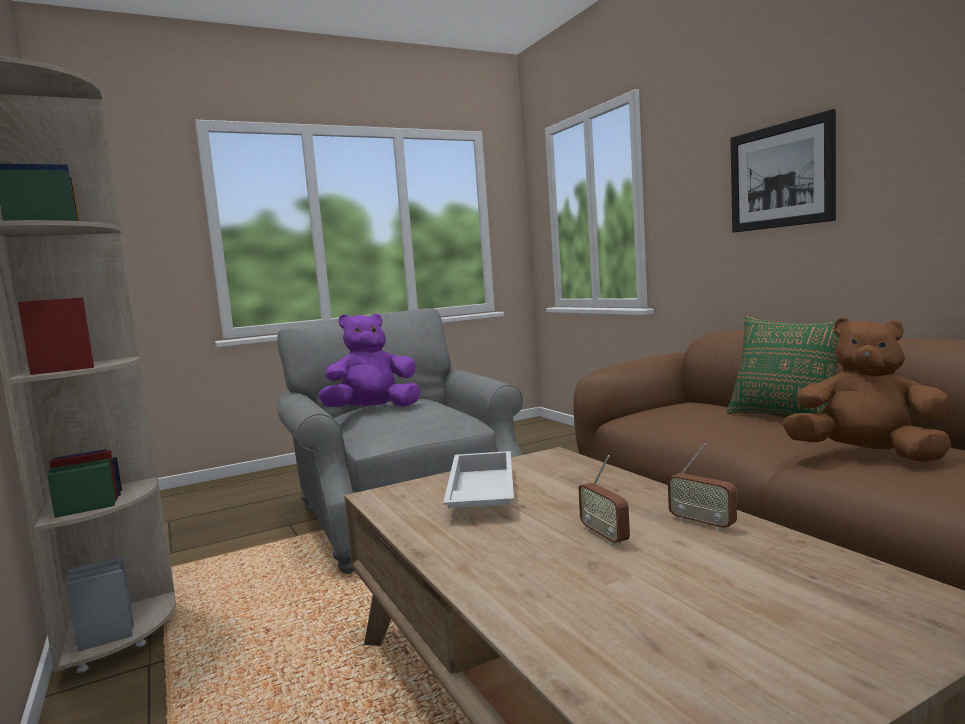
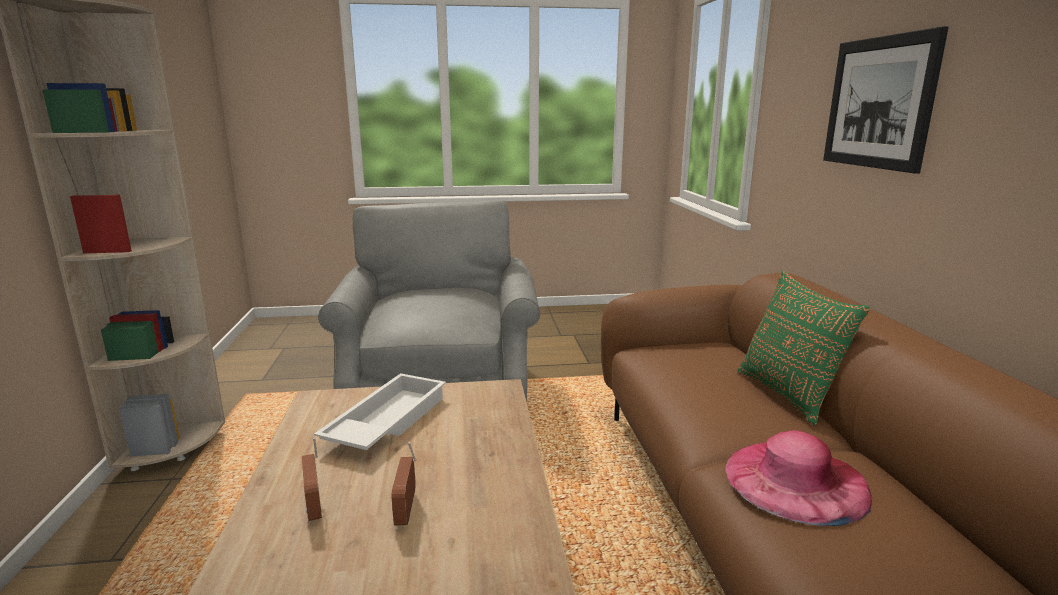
camera: 20 degrees right, 10 degrees up
(372, 410) = (411, 297): purple plush toy -> none
(702, 523) = (501, 525): radio -> radio (315, 507)
(866, 455) = (796, 480): brown plush toy -> pink hat

